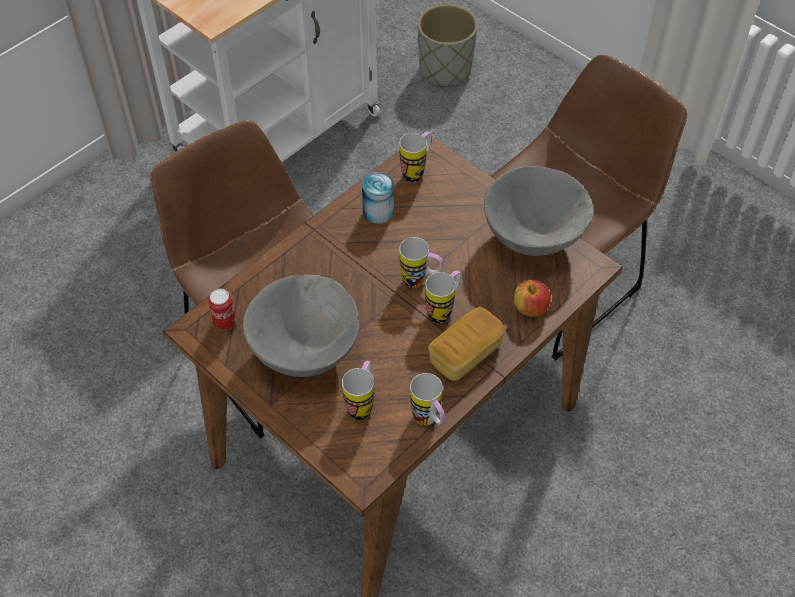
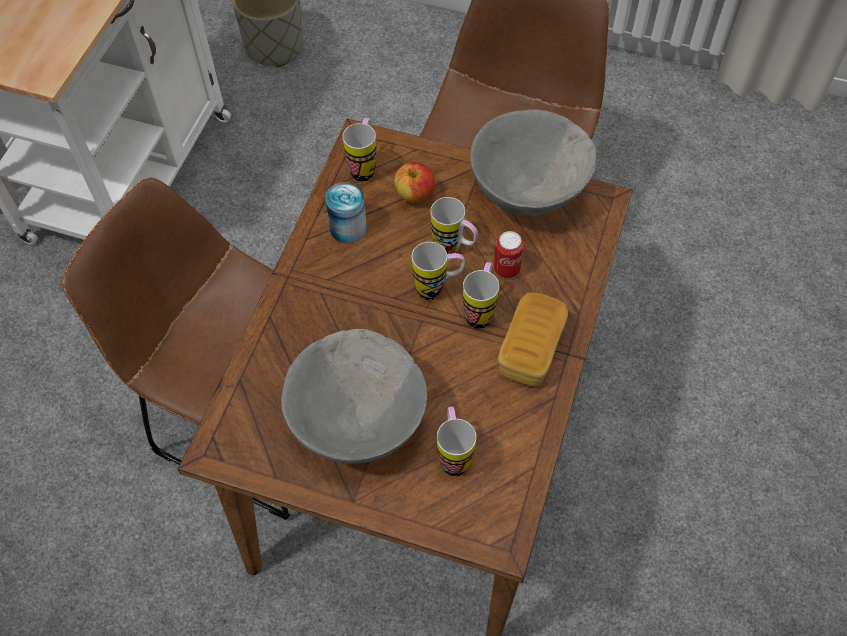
camera: 25 degrees left, 5 degrees up
(225, 322) = (246, 427): can -> can (506, 269)
(429, 421) = (536, 442): mug -> mug (454, 250)
(530, 308) = (568, 272): apple -> apple (415, 195)

